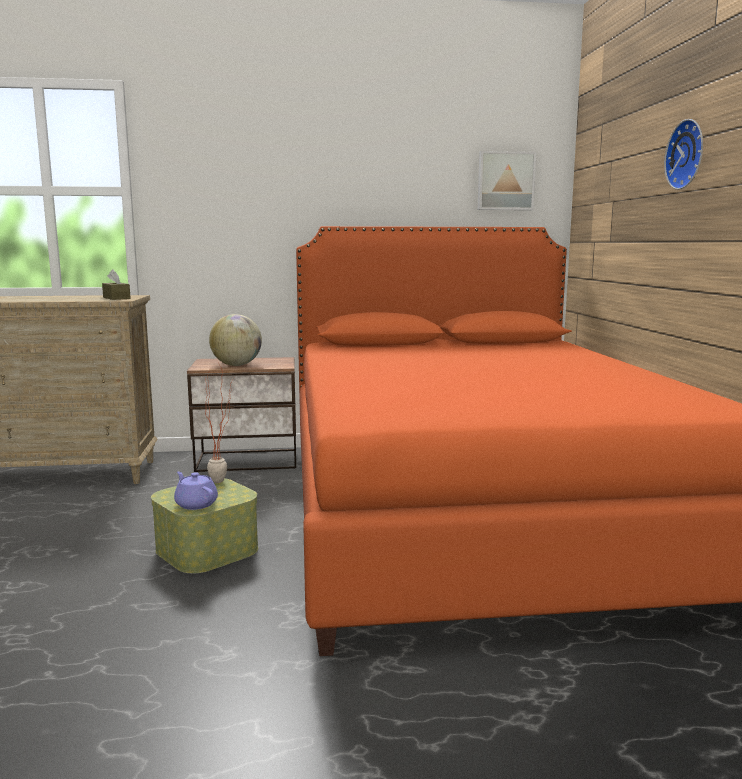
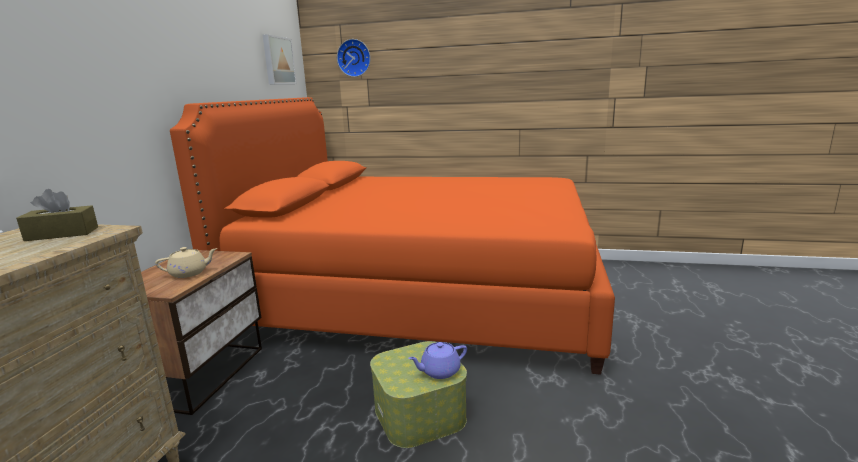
camera: 70 degrees left, 5 degrees up
(224, 481) = (387, 354): potted plant -> none
(236, 365) = (189, 273): globe -> beige teapot
(688, 154) = (452, 54): wall clock -> wall clock (354, 58)

